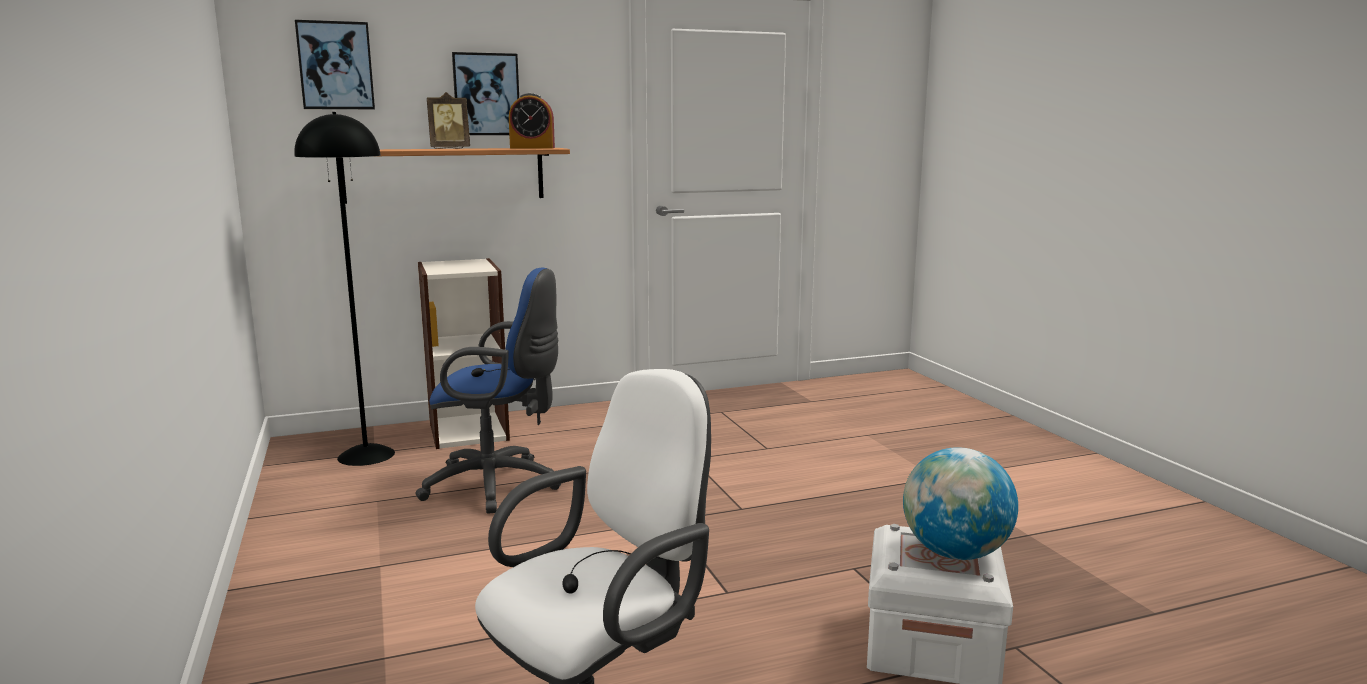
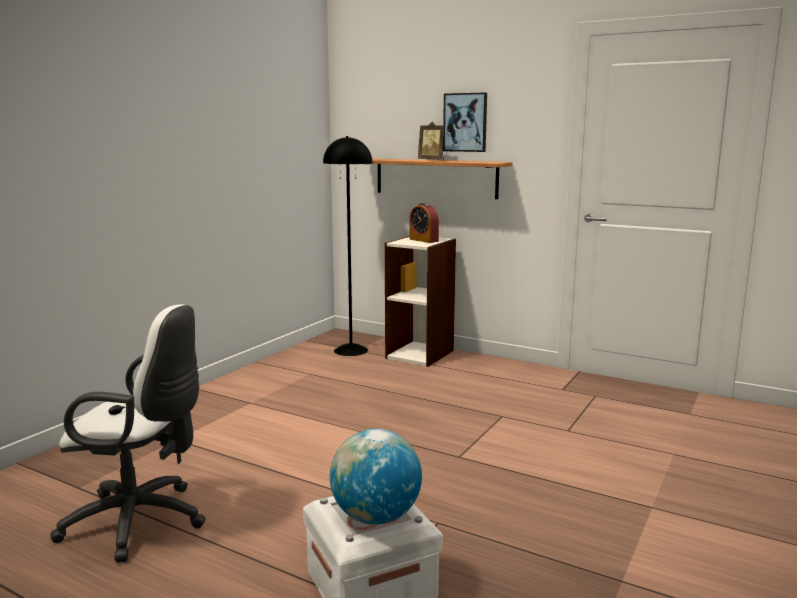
camera: 50 degrees right, 0 degrees up
(335, 65) = (381, 105): picture -> none
(499, 486) = (370, 388): blue office chair -> none
(532, 148) = (482, 161): alarm clock -> alarm clock (423, 240)

